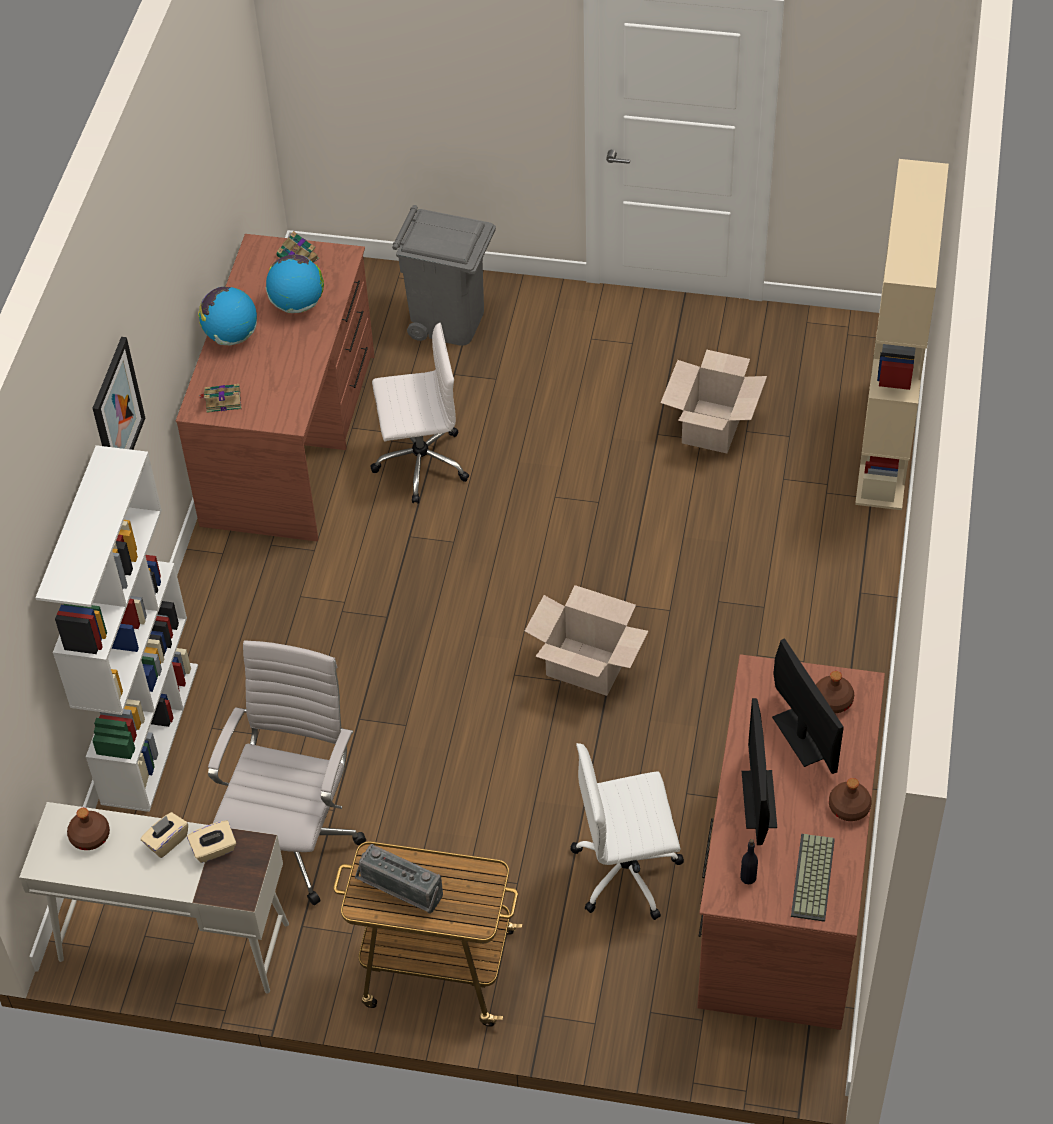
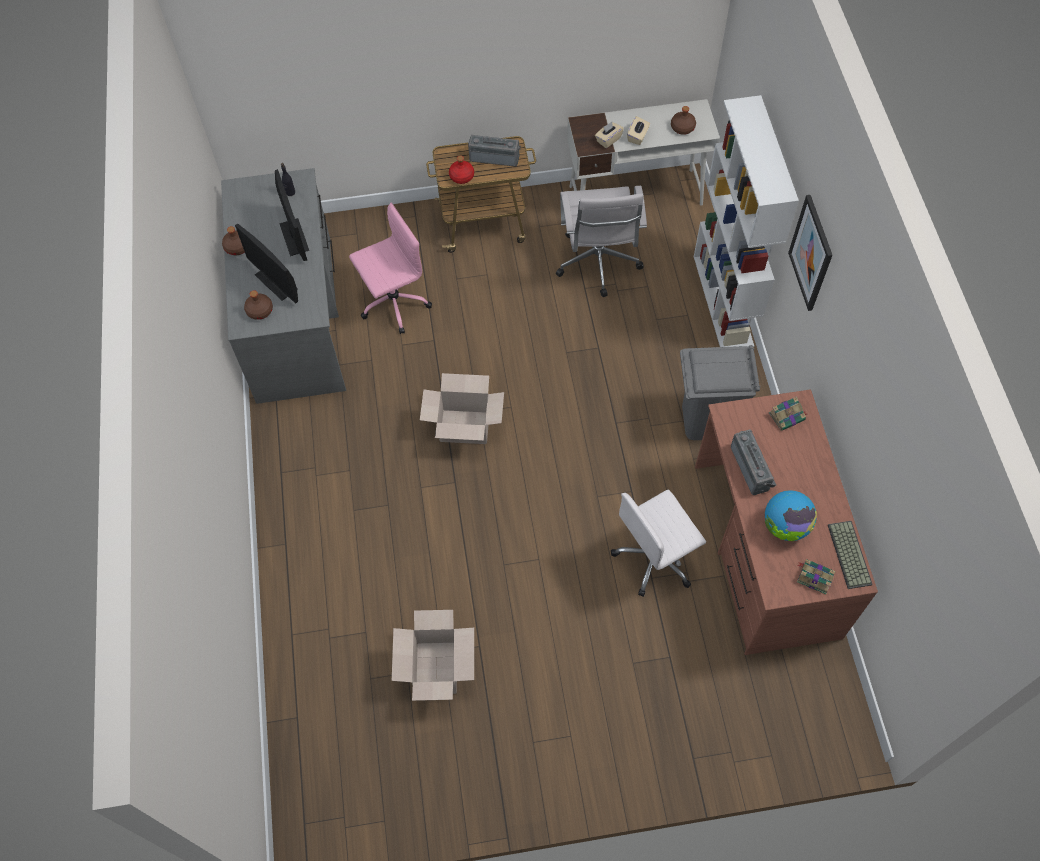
camera: 160 degrees right, 10 degrees up
(231, 336) = (818, 478): globe -> none
(296, 362) = (752, 468): none -> radio
(449, 321) = (701, 716): grey trash can -> grey trash can (707, 419)
(466, 870) = (461, 177): none -> red bottle
(628, 871) = (393, 303): white office chair -> pink office chair
(784, 889) = (296, 319): brown desk -> grey desk
(814, 879) = (251, 202): keyboard -> keyboard (847, 554)
(886, 446) = (287, 693): beige bookcase -> none

